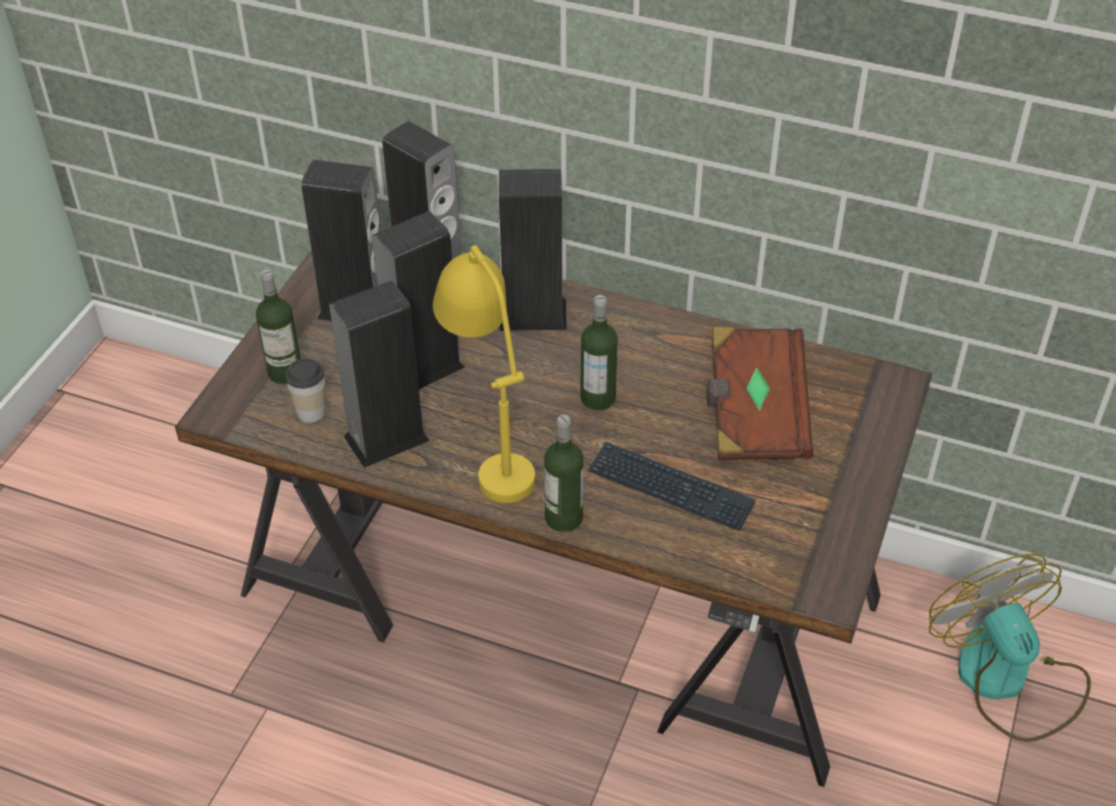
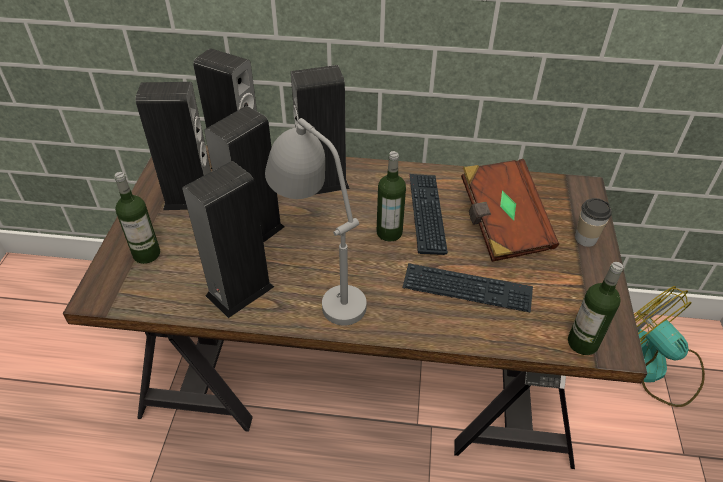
camera: 15 degrees left, 0 degrees up
(311, 412) = (174, 281): cup -> cup (585, 238)
(488, 437) = (319, 276): yellow table lamp -> grey table lamp
(563, 518) = (397, 328): bottle -> bottle (582, 343)
(657, 381) = (426, 213): none -> keyboard

